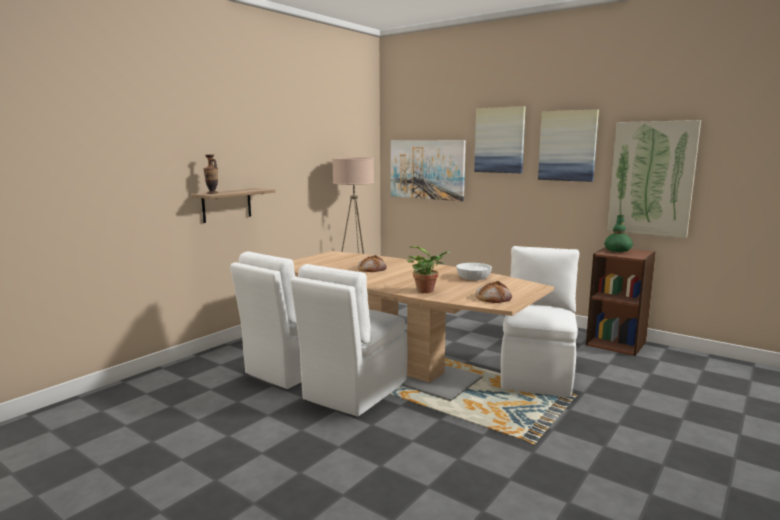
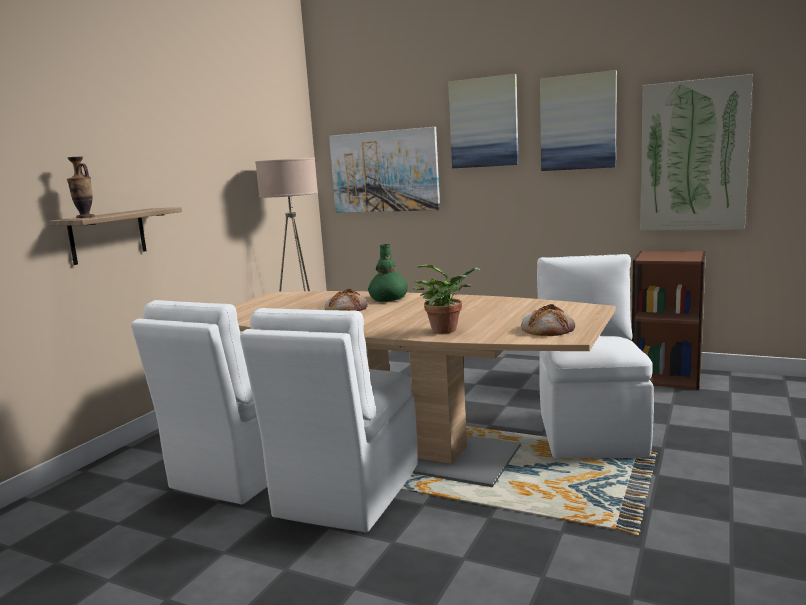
camera: 10 degrees left, 0 degrees up
(473, 277) = (497, 305): white bowl -> none
(617, 250) = (659, 254): green vase -> green vase (388, 299)

